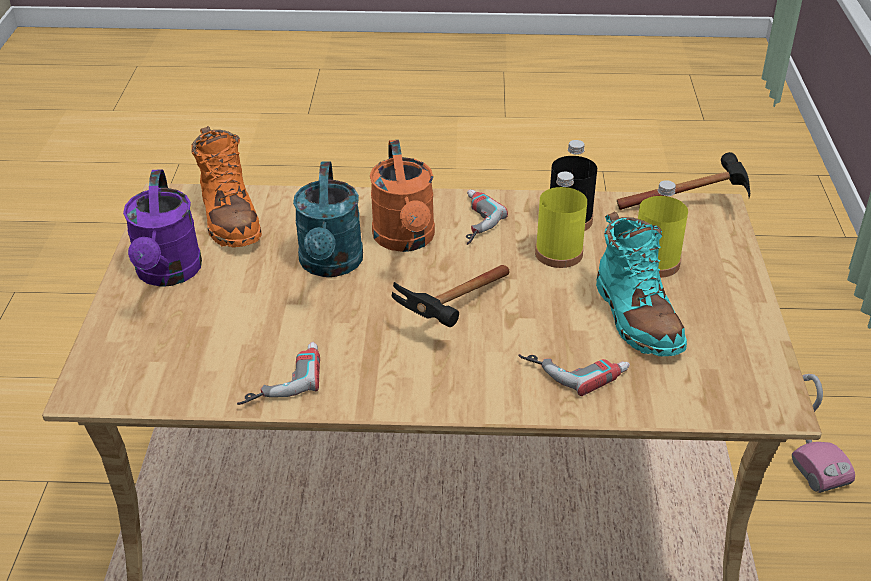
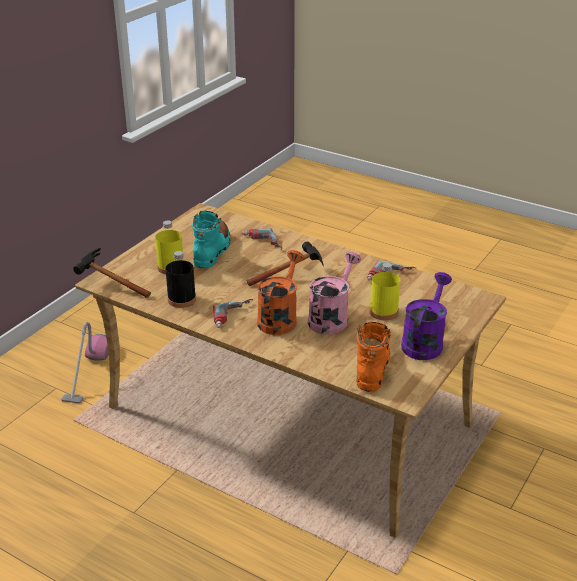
camera: 150 degrees left, 5 degrees down
(330, 265) = (331, 317): turquoise watering can -> pink watering can
(558, 253) = (209, 286): yellow bottle -> yellow bottle (383, 312)

